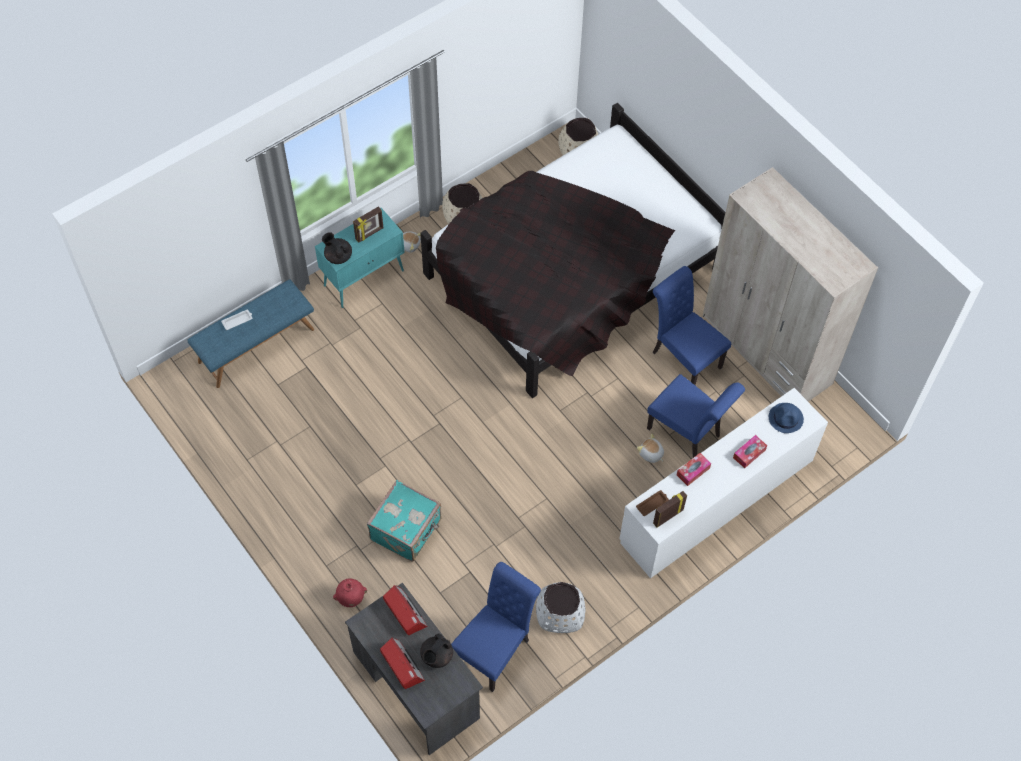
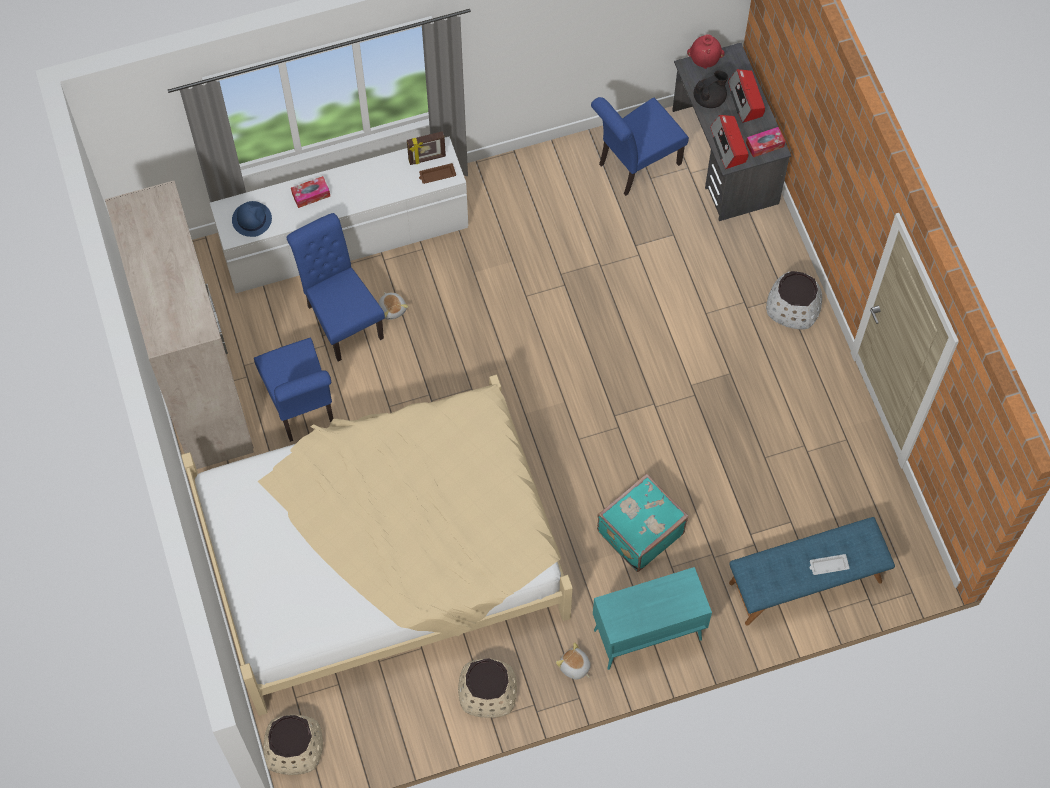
camera: 160 degrees left, 5 degrees up
(338, 256) = (685, 587): black teapot -> none
(351, 598) = (767, 255): red vase -> red vase (704, 61)
(369, 234) = (637, 607): picture frame -> none
(407, 530) = (688, 307): turquoise suitcase -> turquoise suitcase (639, 531)
(560, 612) = (557, 180): white planter -> white planter (793, 307)
(573, 274) = (384, 556): black bed -> beige bed
(693, 471) = (379, 194): tissue box -> tissue box (765, 145)

